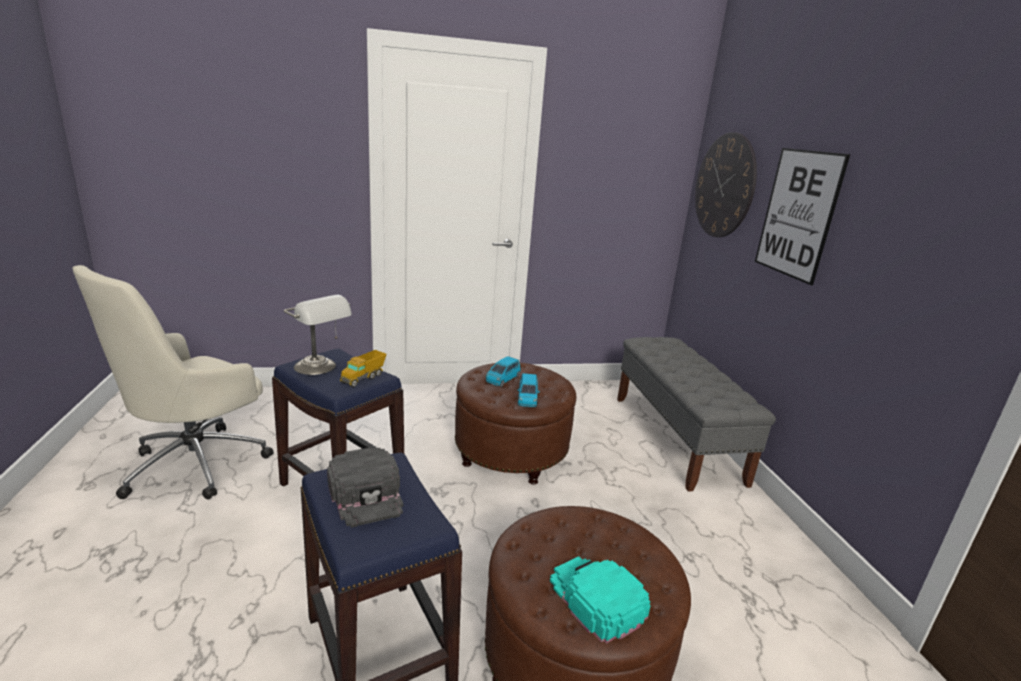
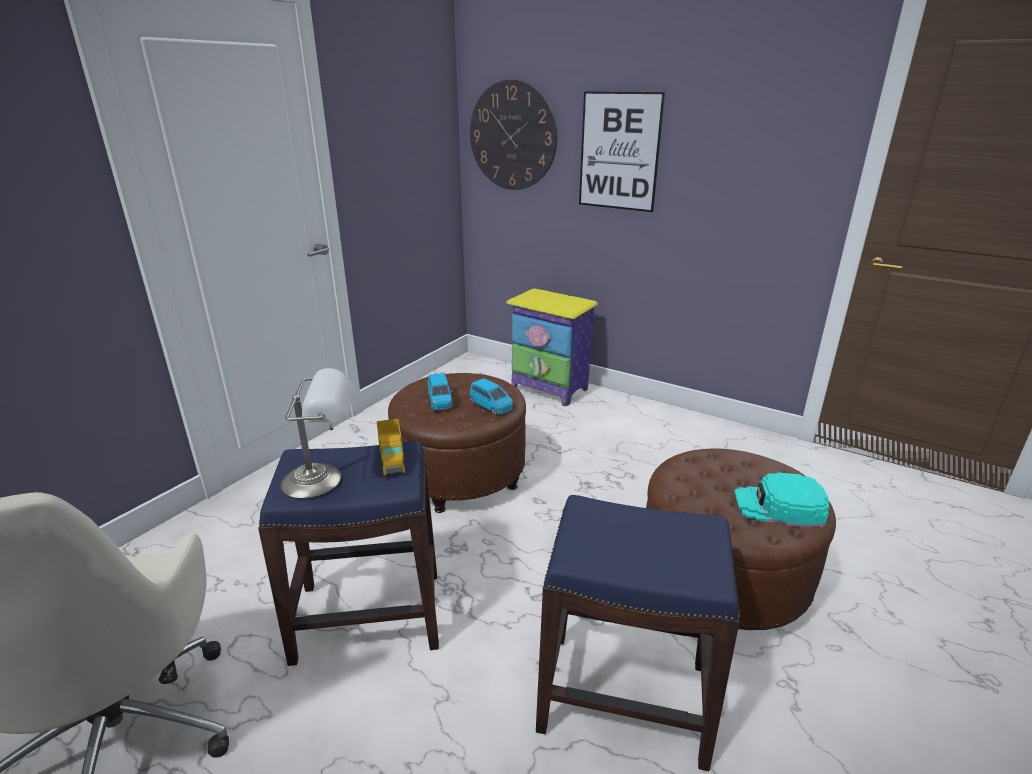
camera: 45 degrees left, 5 degrees up
(367, 494) = (628, 540): black cap -> none
(676, 438) = (550, 391): grey bench -> nightstand

